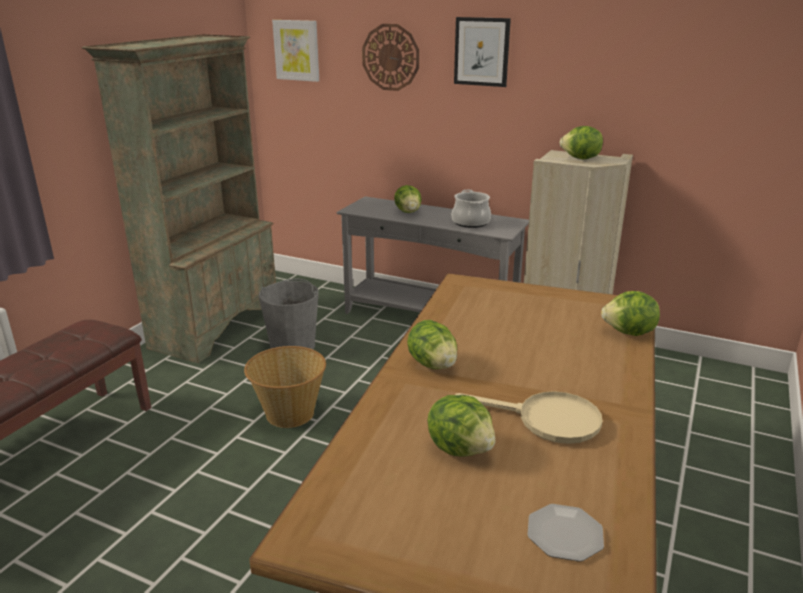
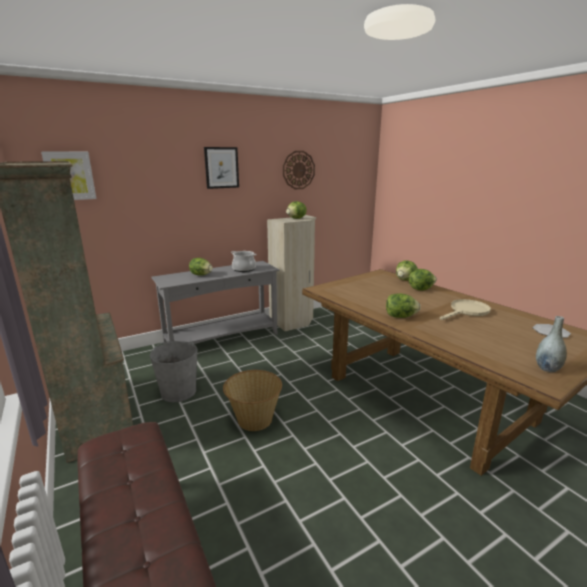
camera: 55 degrees left, 5 degrees down
(364, 537) = (547, 368): none -> grey vase
(390, 57) = (158, 175): wall clock -> wall clock (298, 170)
(461, 448) = (481, 331): lettuce -> lettuce (420, 289)

